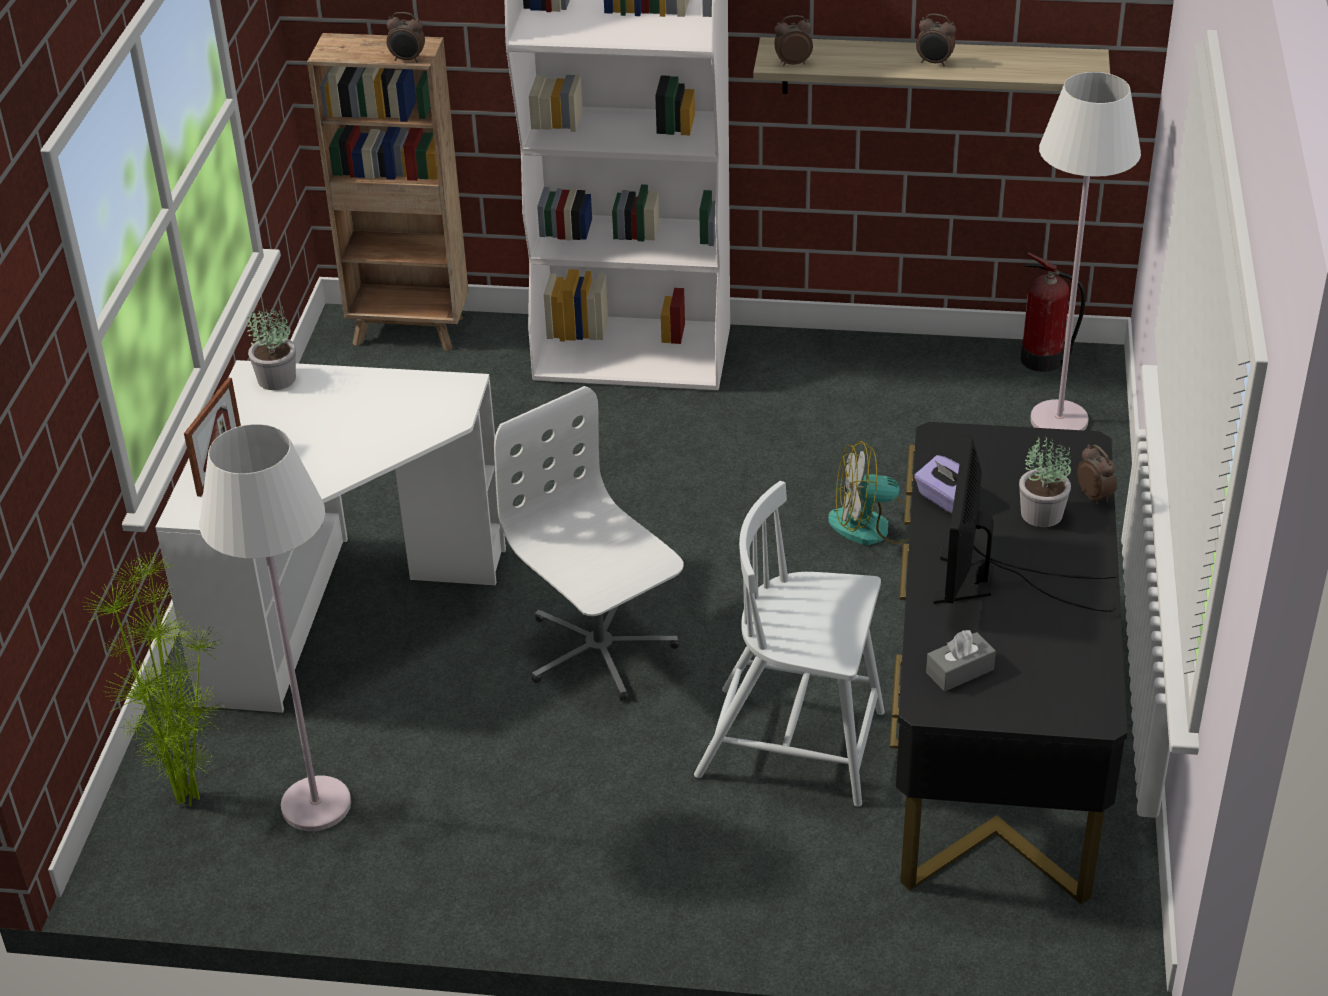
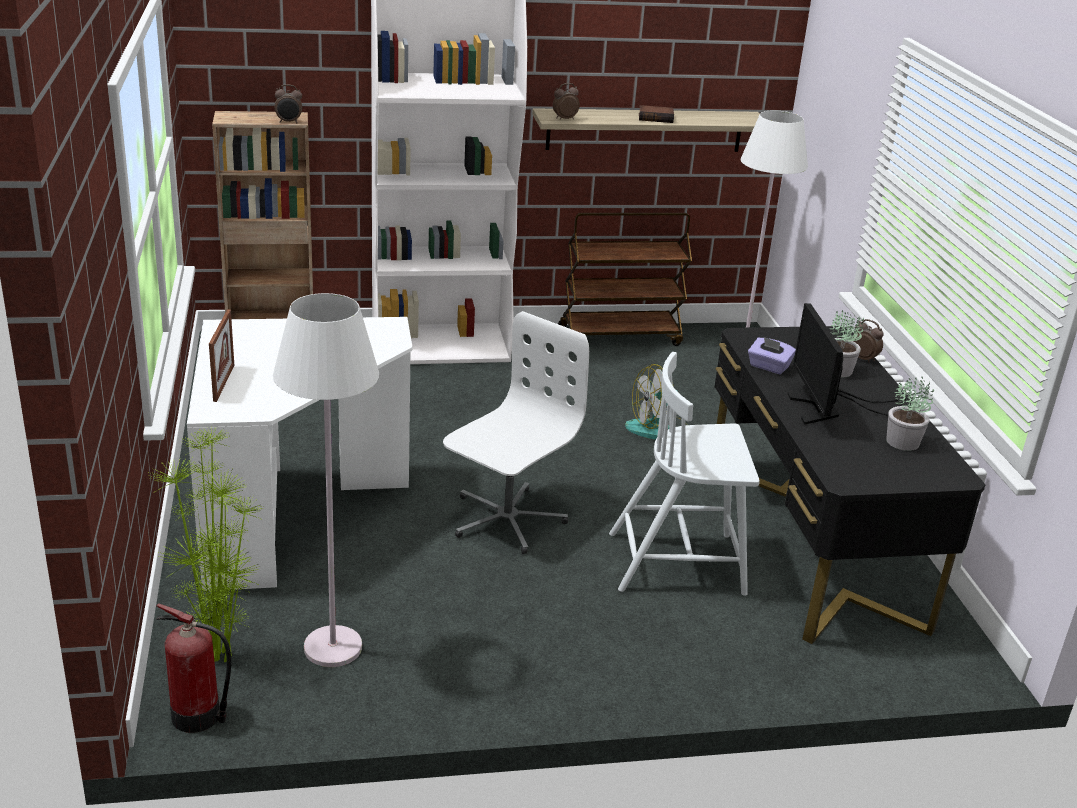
camera: 20 degrees left, 10 degrees down
(277, 379) = (243, 328): potted plant -> potted plant (903, 442)
(598, 650) = (506, 519): white office chair -> white office chair turned 90 degrees clockwise
(898, 356) = (620, 336): none -> brown cart
(934, 63) = (656, 118): alarm clock -> book
(960, 671) = (850, 460): grey tissue box -> none
(1044, 360) = (713, 332): fire extinguisher -> fire extinguisher (199, 716)

